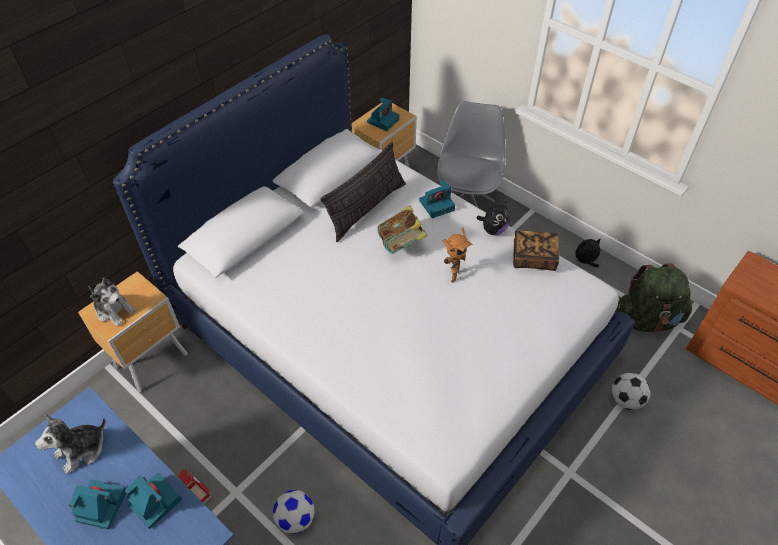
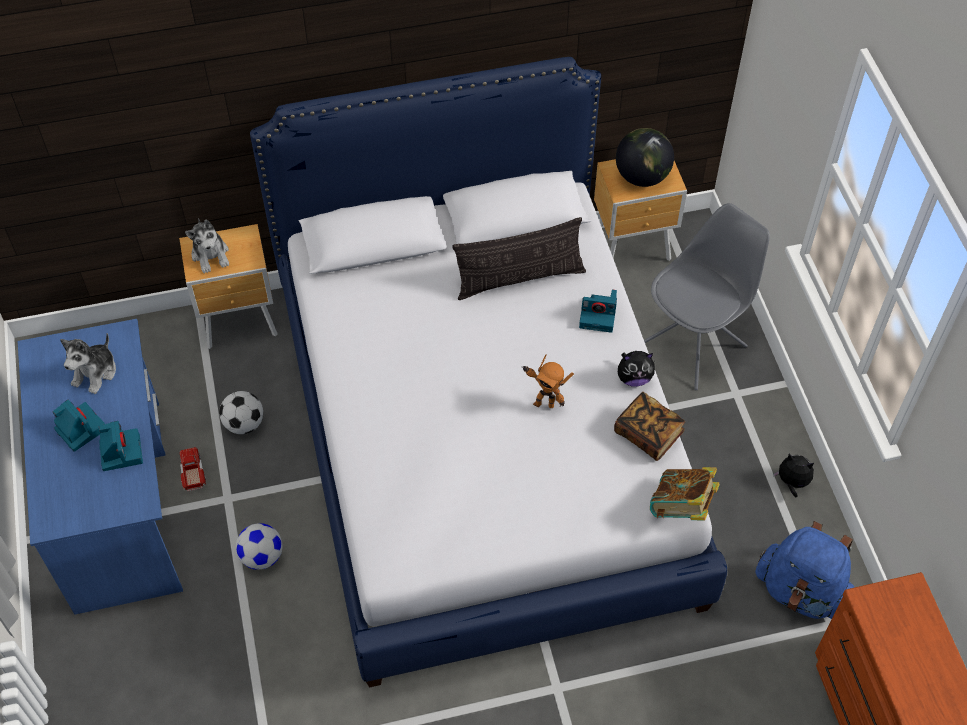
camera: 35 degrees right, 5 degrees up
(81, 450) = (95, 373): plush toy -> plush toy turned 60 degrees counterclockwise
(383, 120) = (642, 177): camera -> globe
(401, 244) = (522, 339): book -> book (681, 507)
(452, 275) = (544, 403): toy robot -> toy robot turned 45 degrees clockwise
(625, 400) = (687, 659): football -> football (244, 424)
(647, 319) = (801, 592): green backpack -> blue backpack

